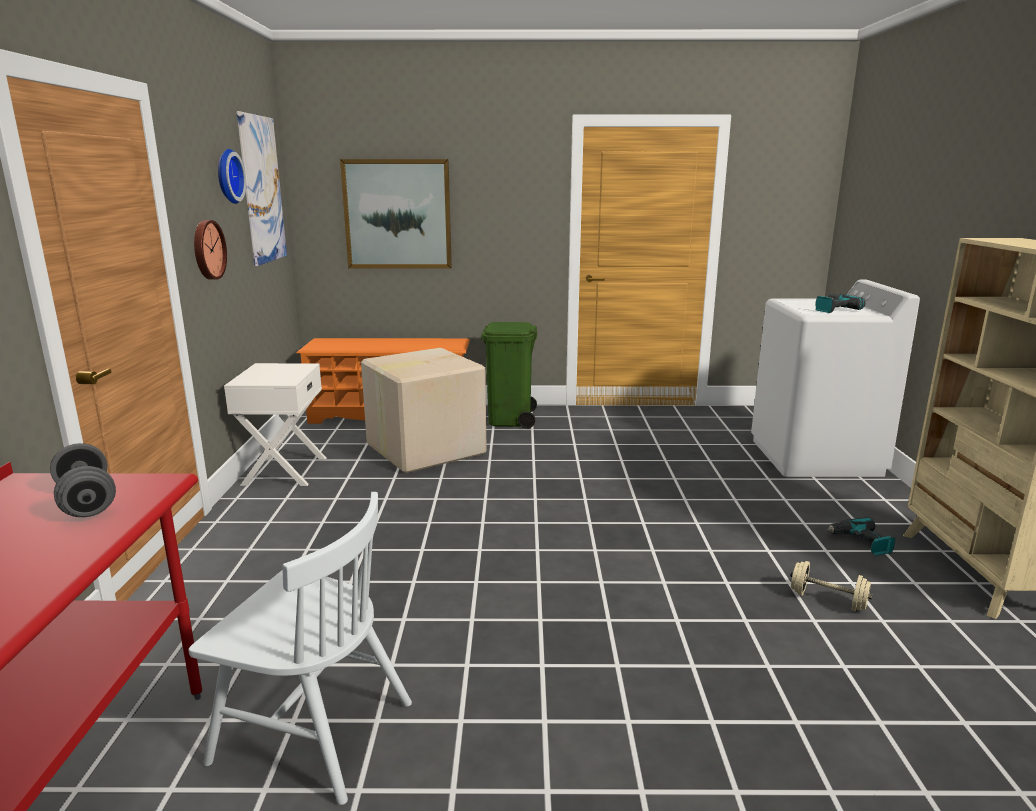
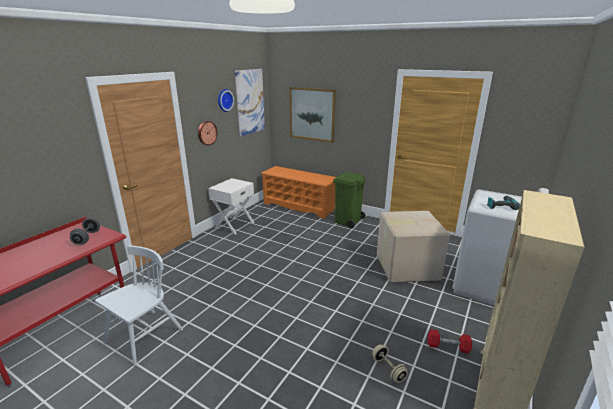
camera: 30 degrees right, 5 degrees up
(312, 731) = (144, 336): white chair -> white chair turned 105 degrees counterclockwise
(424, 449) = (294, 228): cardboard box -> cardboard box (406, 266)
(860, 543) = (448, 346): power drill -> red dumbbell

